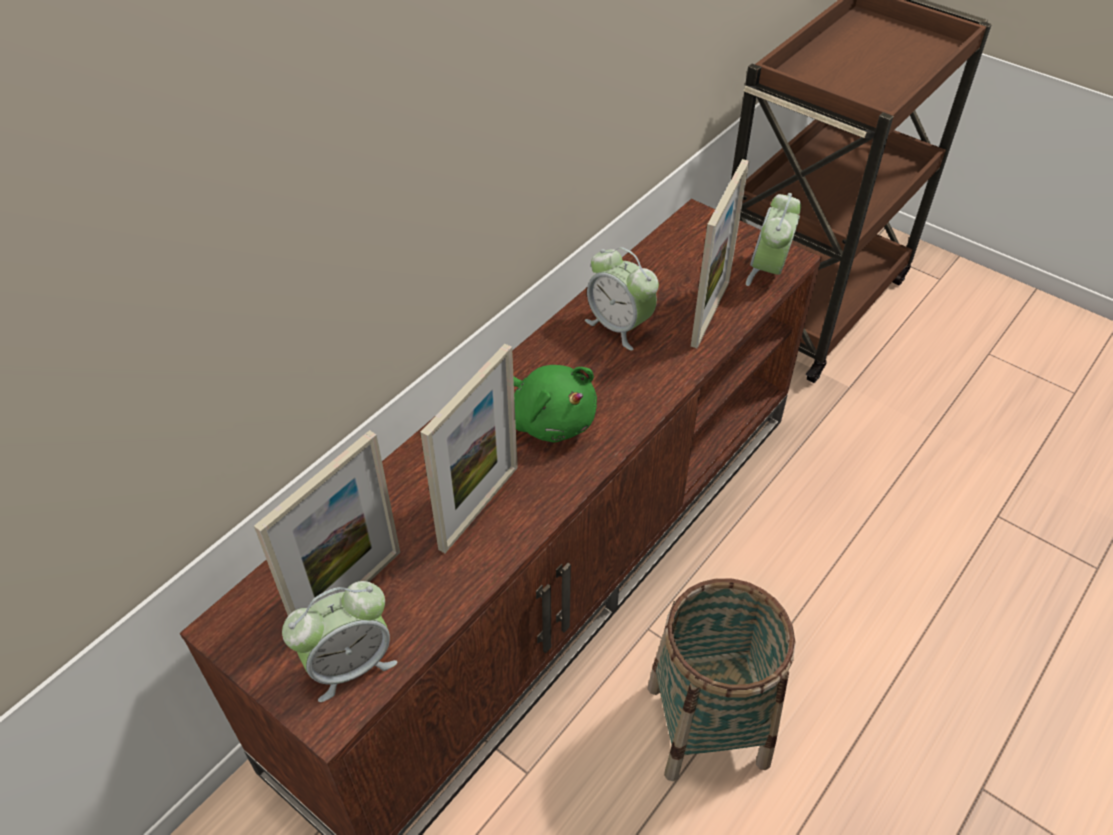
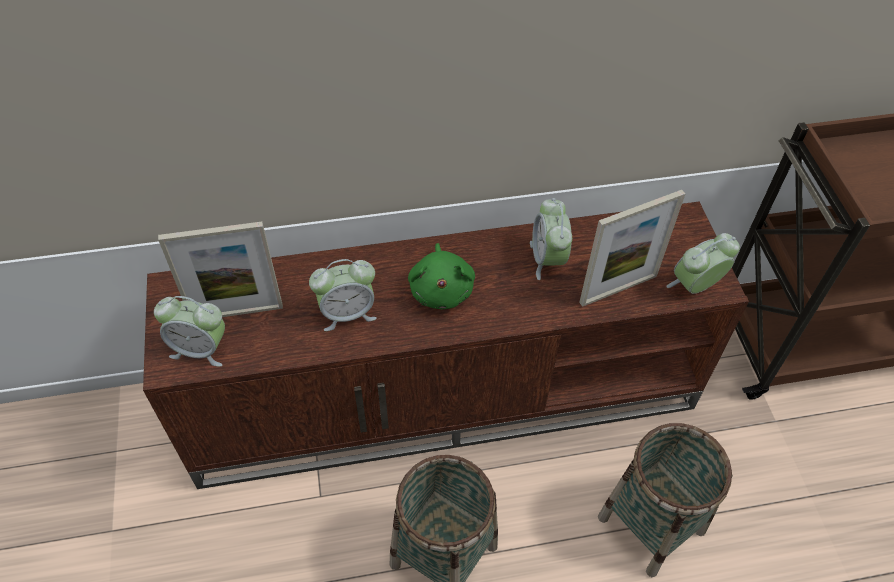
camera: 40 degrees right, 5 degrees up
(479, 507) = (347, 313): picture frame -> alarm clock
(847, 546) = (651, 524): none -> basket

